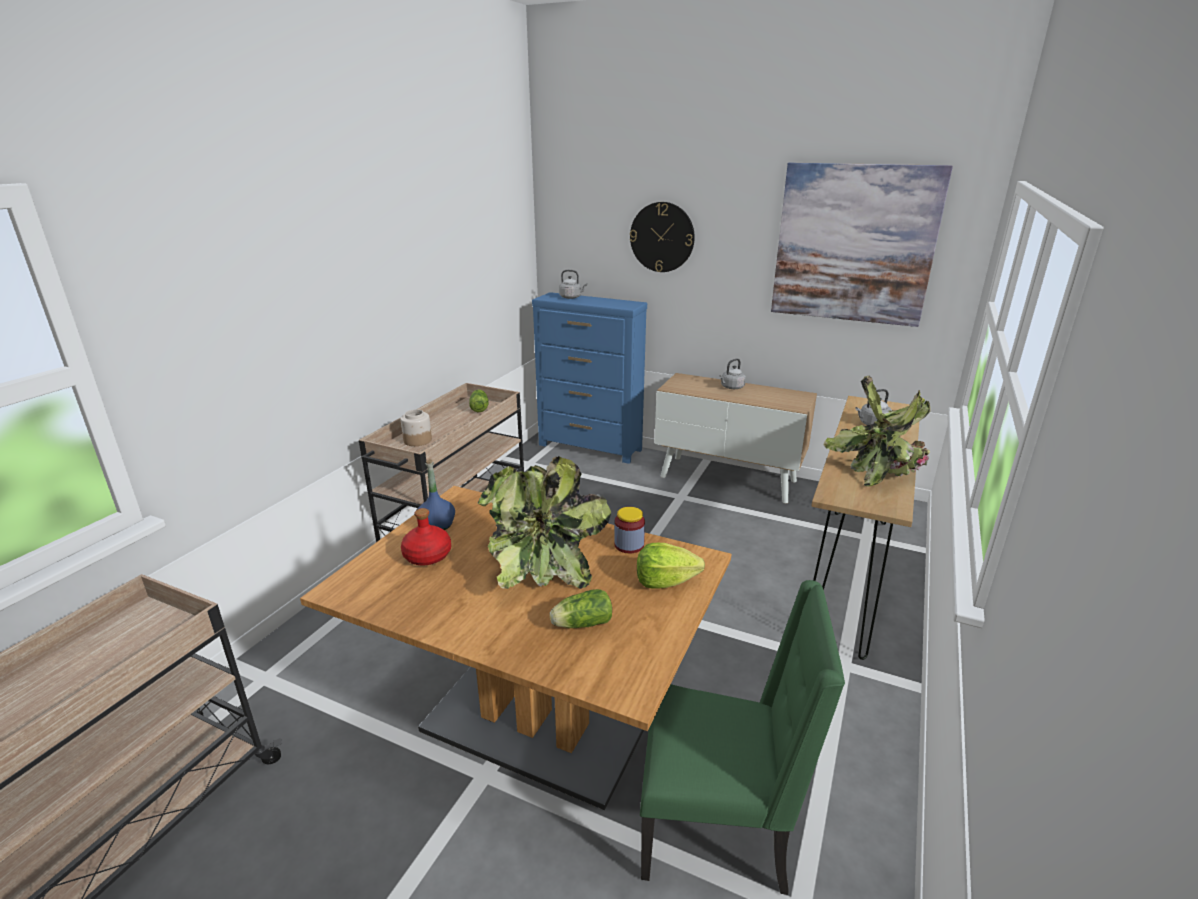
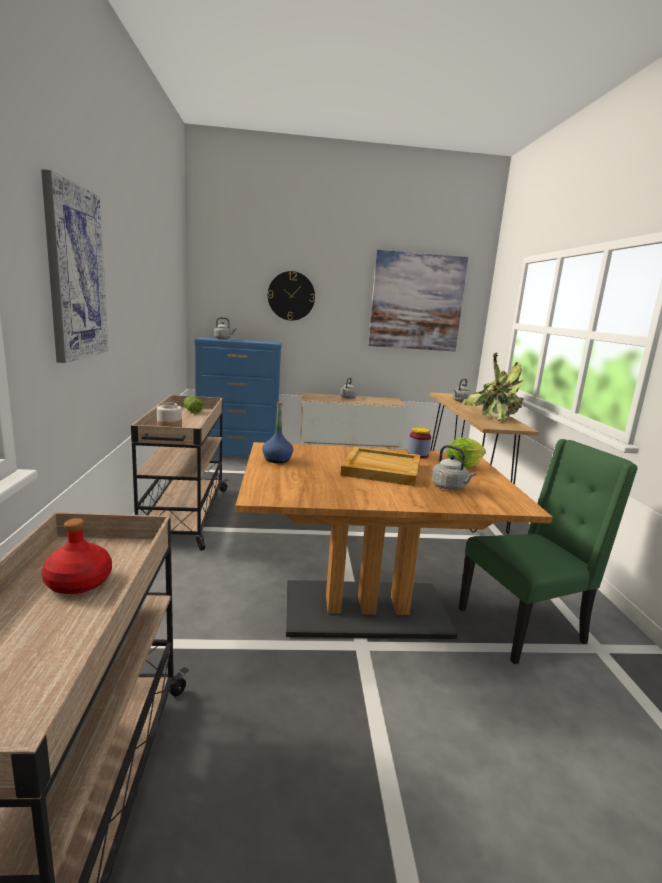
camera: 30 degrees left, 10 degrees down
(243, 297) = (75, 273): none -> picture
(427, 556) = (297, 474): red bottle -> red bottle (78, 583)
(537, 567) = (381, 469): potted plant -> beige tray
(580, 624) = (450, 487): lettuce -> grey kettle

